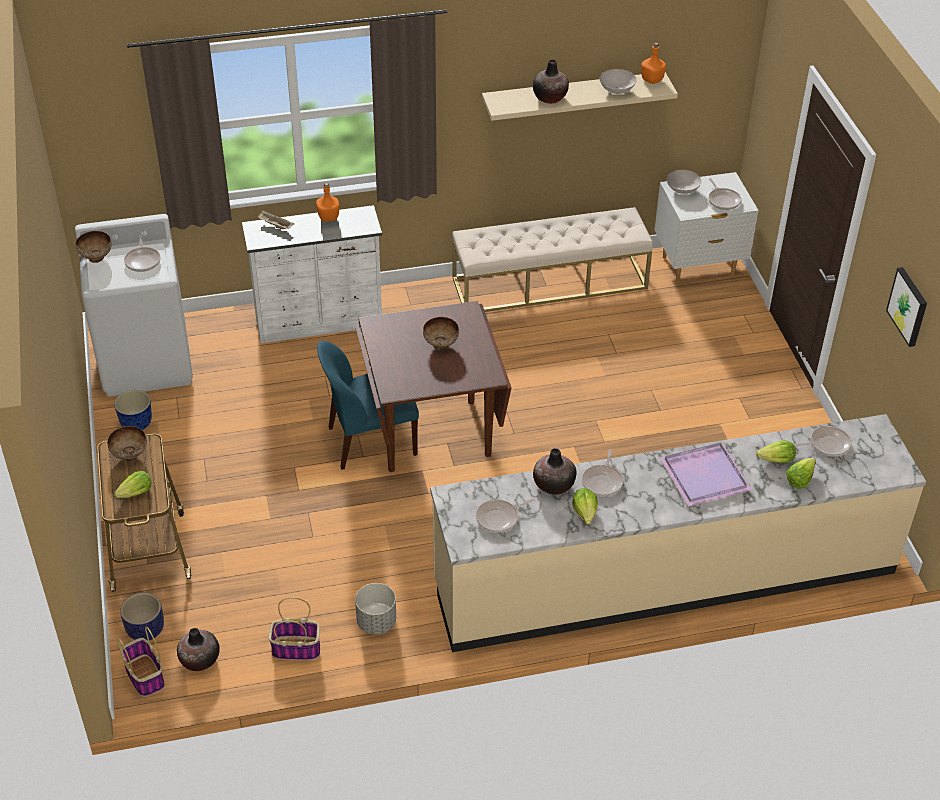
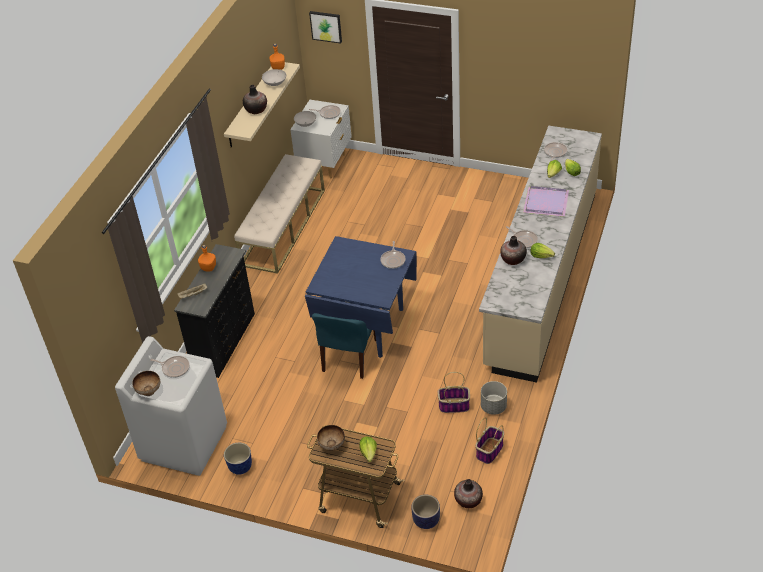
camera: 55 degrees left, 0 degrees up
(144, 676) = (463, 532): basket -> basket (453, 406)
(320, 323) = (225, 342): white dresser -> black dresser
(432, 436) = (367, 327): brown dining table -> blue dining table
(441, 345) = (360, 265): bowl -> none
(499, 518) = (522, 289): frying pan -> frying pan (393, 260)
(908, 306) = (530, 65): picture -> picture (326, 26)

